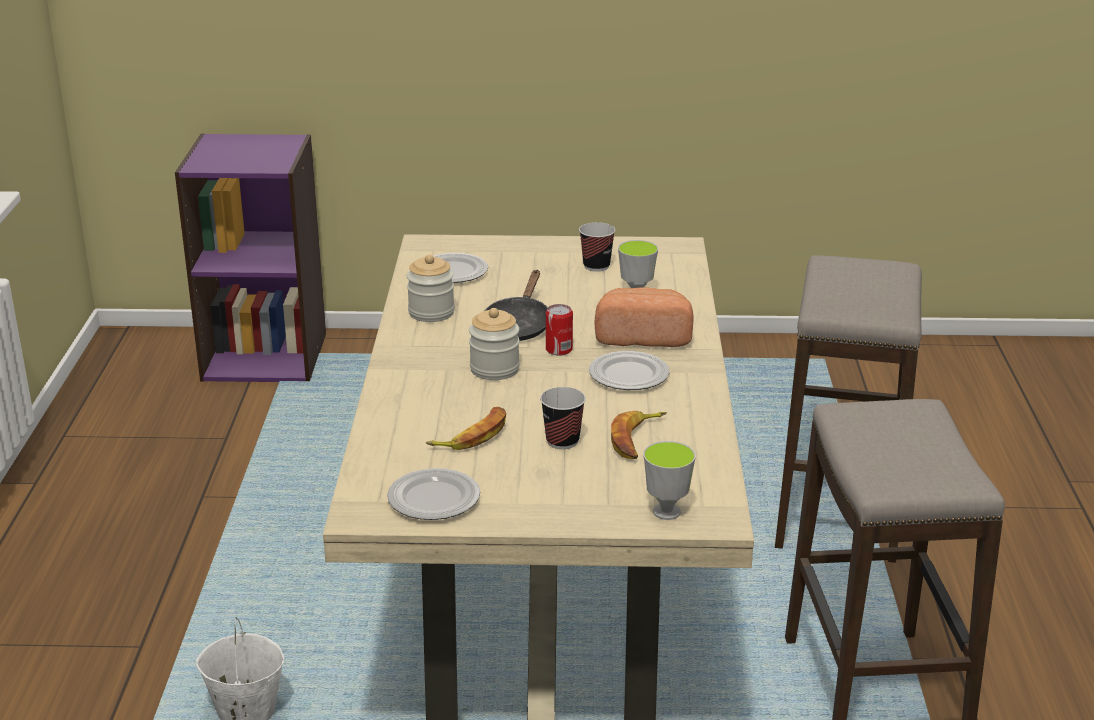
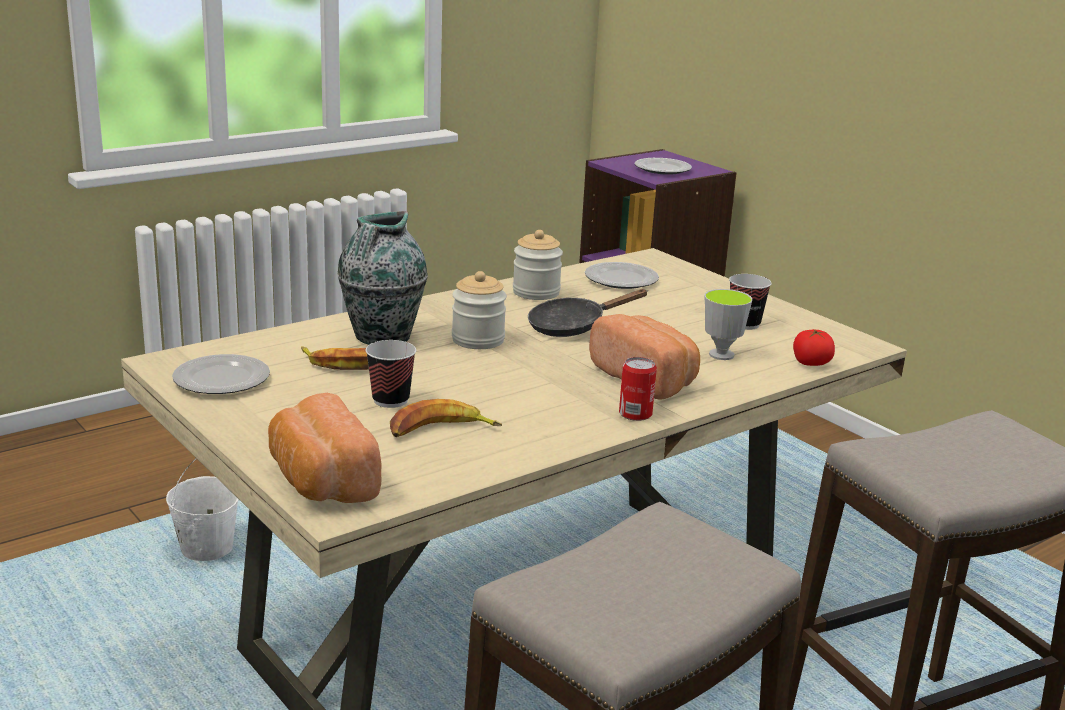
camera: 50 degrees right, 5 degrees down
(437, 405) = (382, 337): none -> vase
(559, 349) = (557, 353): can -> can (635, 414)
(629, 375) = (560, 394): plate -> plate (663, 169)
(666, 512) = (320, 481): cup -> bread
(686, 274) = (811, 363): none -> tomato

